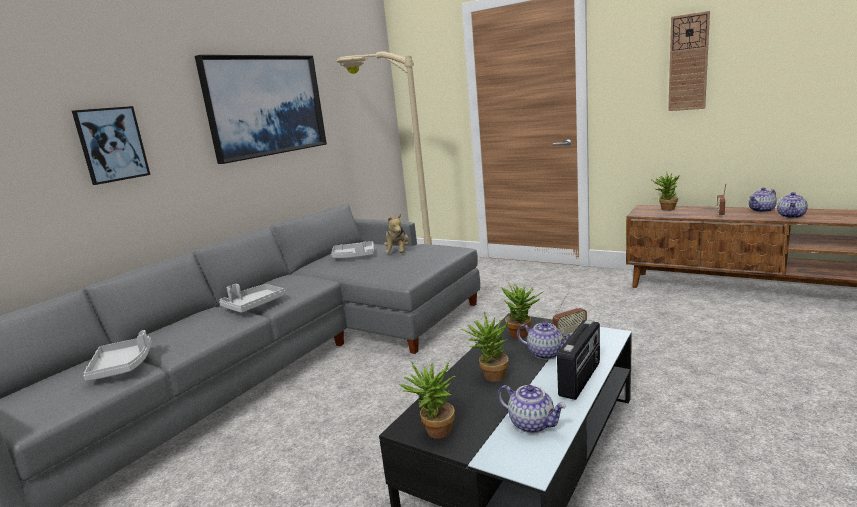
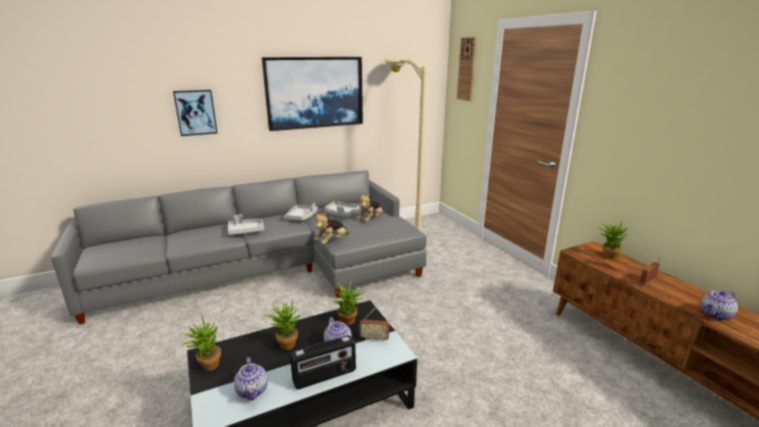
camera: 30 degrees right, 5 degrees up
(122, 366) = (149, 247): grey tray -> grey tray (301, 217)
(391, 279) = (332, 241): none -> plush toy
(688, 63) = (671, 117): wall clock -> wall clock (466, 69)
(762, 210) = (698, 295): teapot -> none

